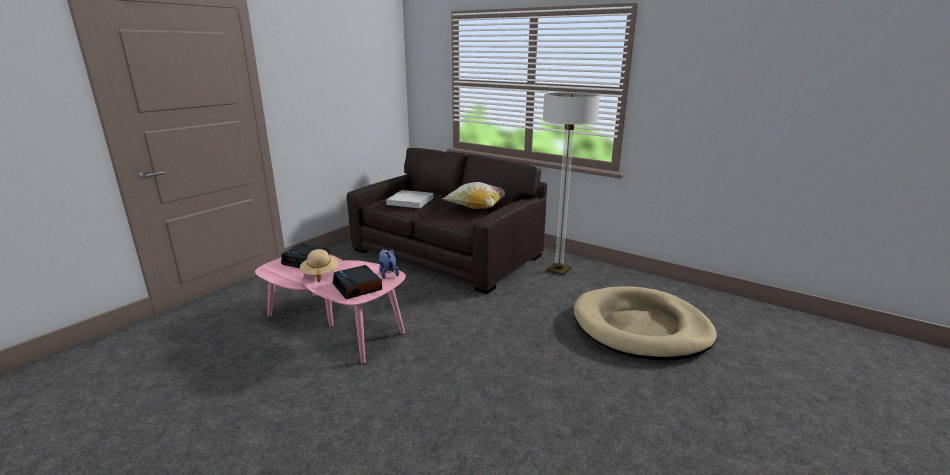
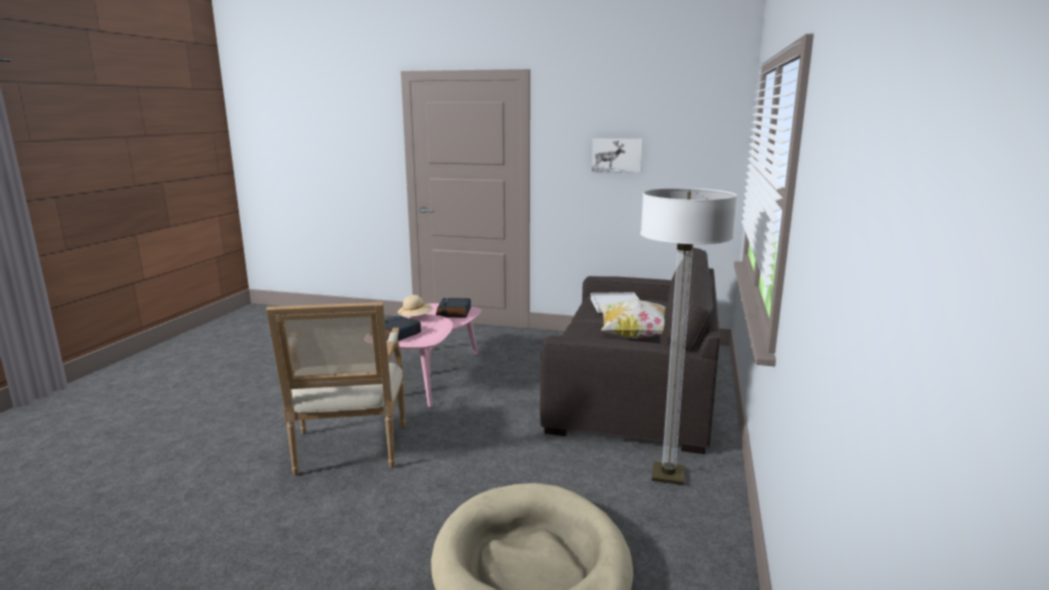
camera: 70 degrees right, 5 degrees down
(332, 84) = (617, 155): none -> picture
(388, 273) = (429, 338): plush toy -> none
(461, 387) = (348, 452): none -> armchair

